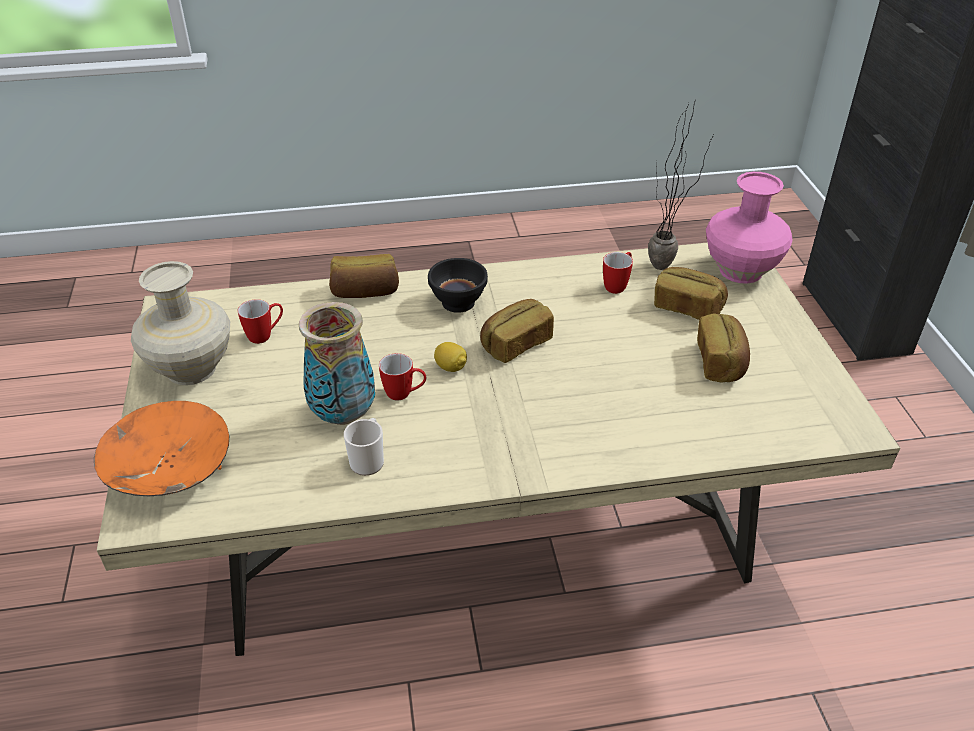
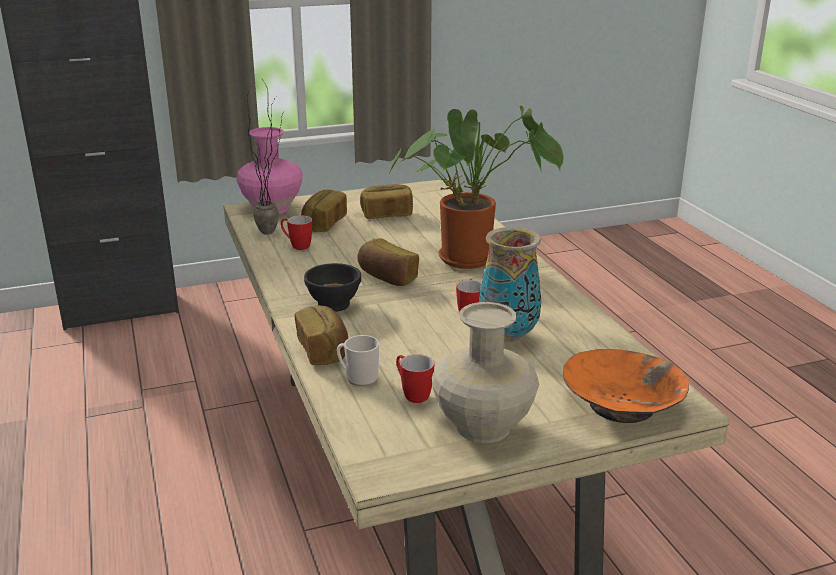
camera: 100 degrees left, 15 degrees down
(368, 460) = (552, 318): mug -> mug (358, 378)
(451, 367) = (427, 299): lemon -> none
(560, 421) = (472, 258): none -> potted plant

